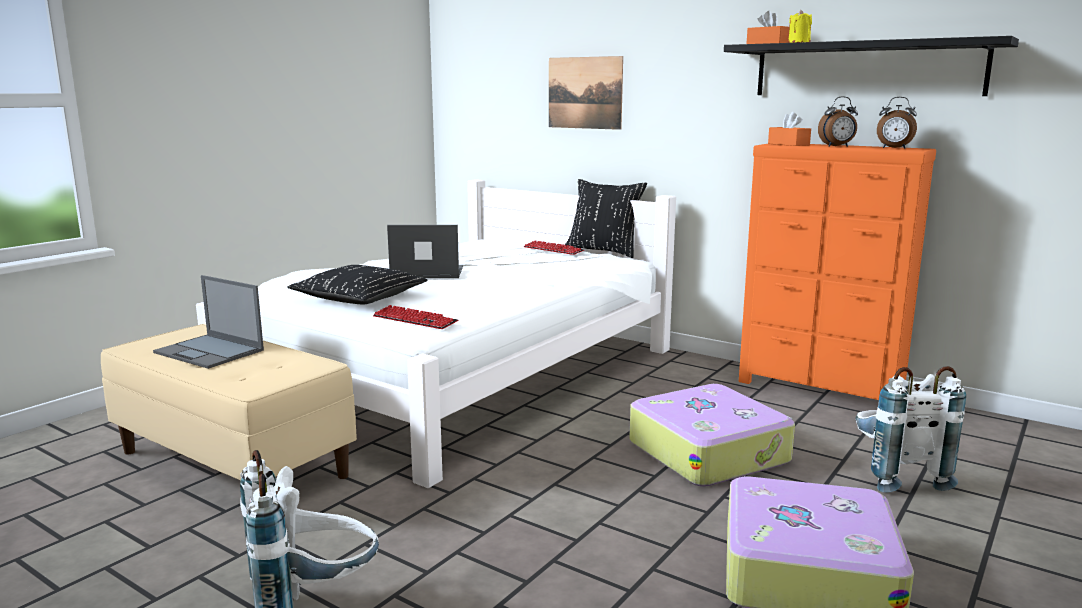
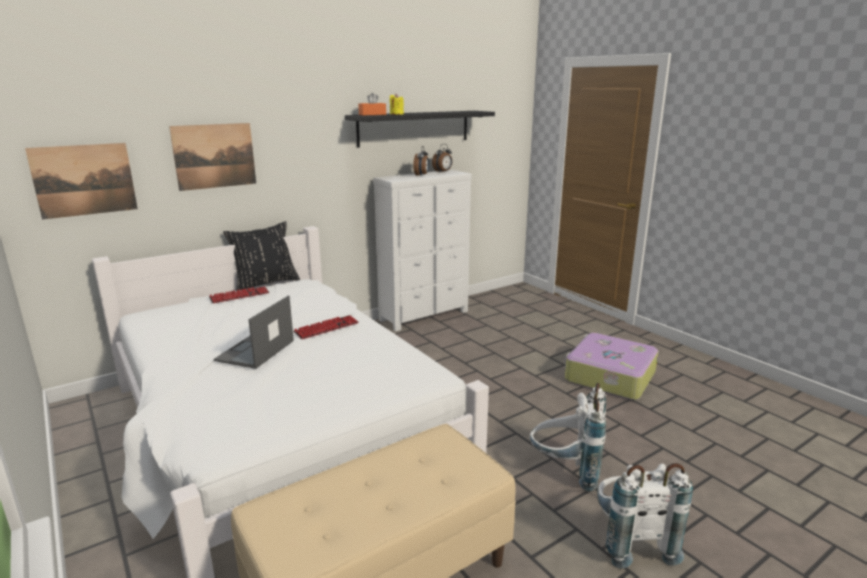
camera: 70 degrees left, 5 degrees up
(210, 351) = (357, 499): laptop -> none
(359, 298) = (304, 390): black pillow -> none
(415, 320) = (401, 373): keyboard -> keyboard (326, 328)
(484, 106) = (84, 180): none -> picture
(708, 451) = (483, 365): suitcase -> none
(788, 144) = (396, 178): orange tissue box -> none
(819, 390) = (425, 316): orange dresser -> white dresser
(895, 475) = (530, 331): white backpack -> white backpack (565, 471)

